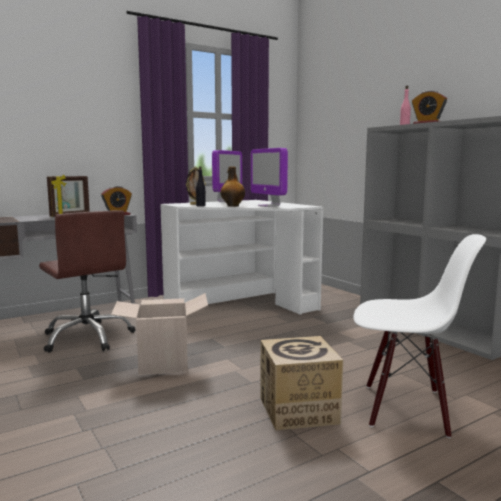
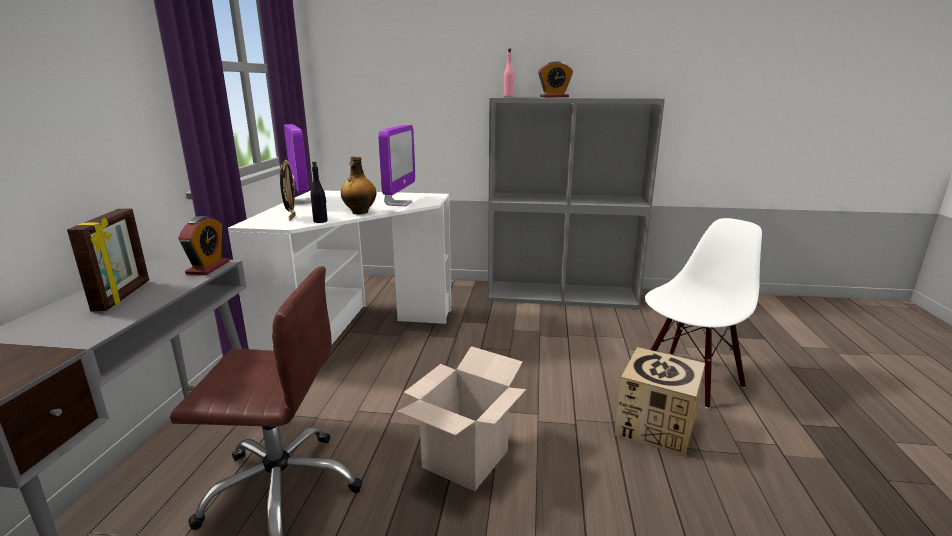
camera: 50 degrees left, 10 degrees up
(269, 206) = (398, 203): monitor -> monitor turned 90 degrees counterclockwise

